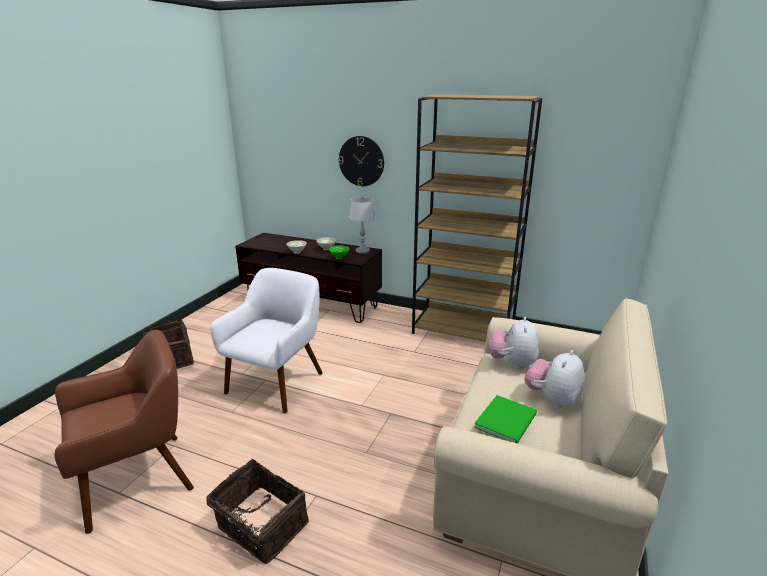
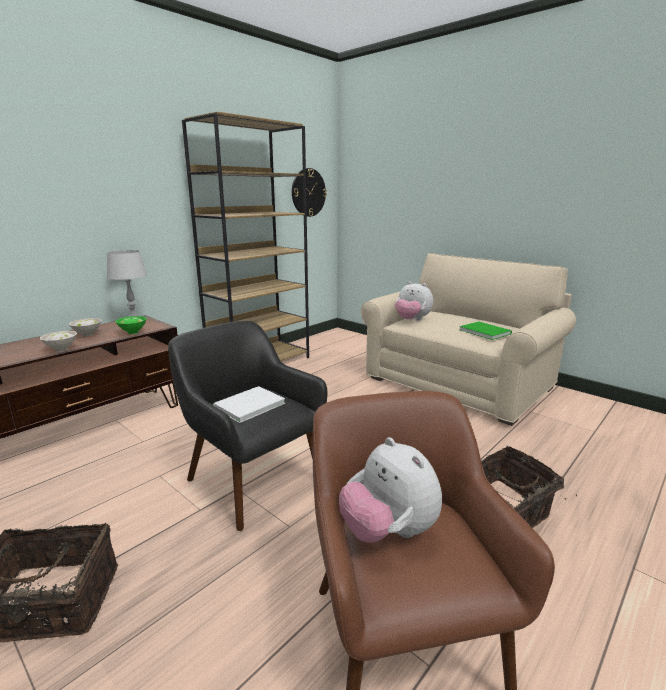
camera: 70 degrees left, 5 degrees down
(267, 330) = (247, 405): none -> white book
(277, 383) = (252, 480): white armchair -> black armchair
(361, 161) = (92, 204): wall clock -> wall clock (308, 192)
(552, 399) = (462, 319): plush toy -> plush toy (388, 532)

